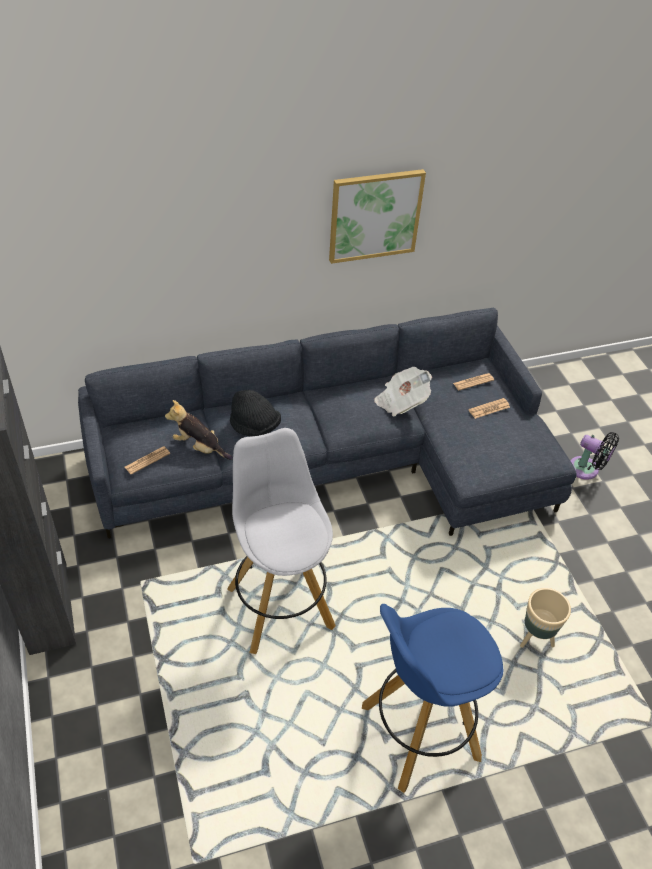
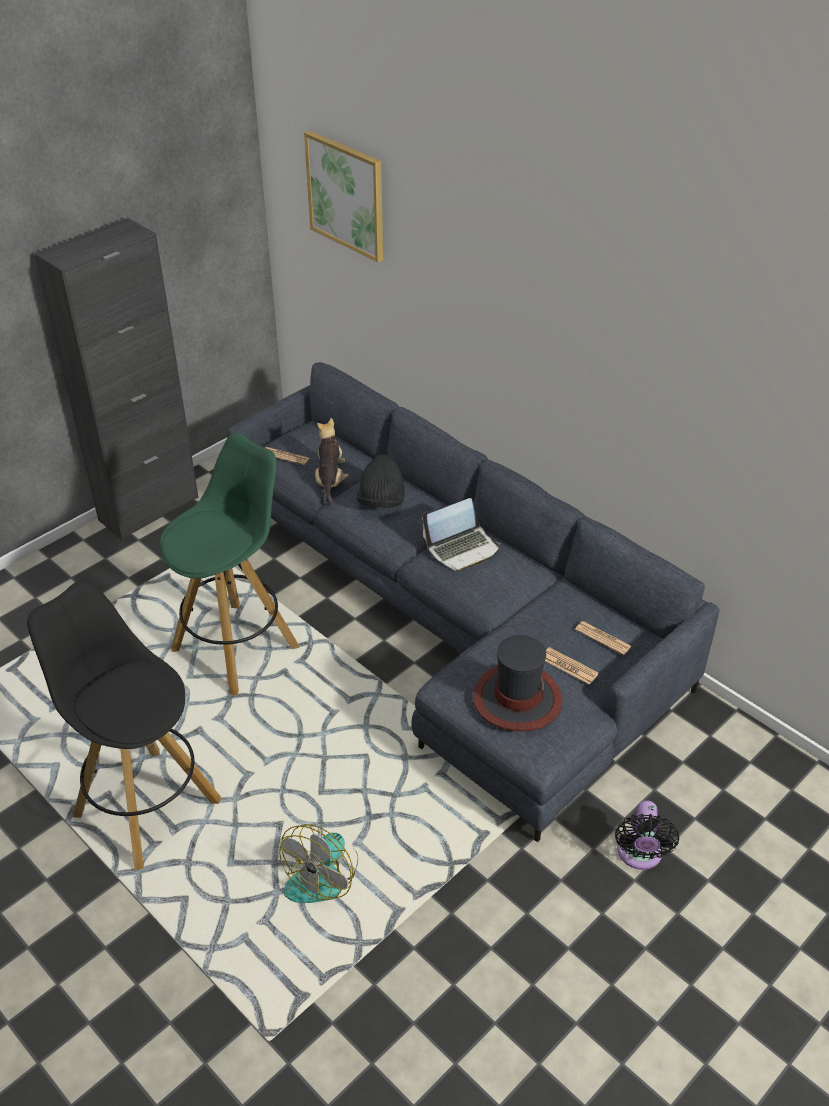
camera: 65 degrees right, 5 degrees down
(279, 605) = (237, 646): white stool -> green stool
(343, 407) = (462, 549): none -> laptop
(374, 215) = (590, 362): picture -> picture (346, 195)
(401, 401) = (512, 589): newspaper -> none
(417, 733) = (145, 806): blue stool -> black stool
(504, 446) = (516, 699): none -> hat
(535, 638) = (323, 875): beige planter -> fan

